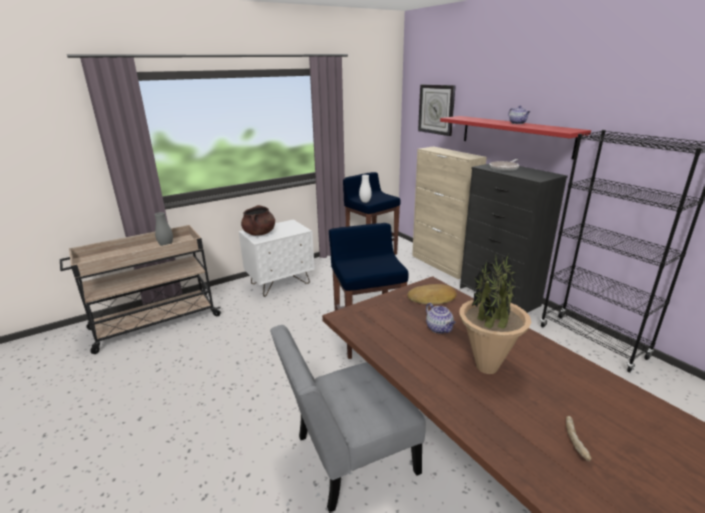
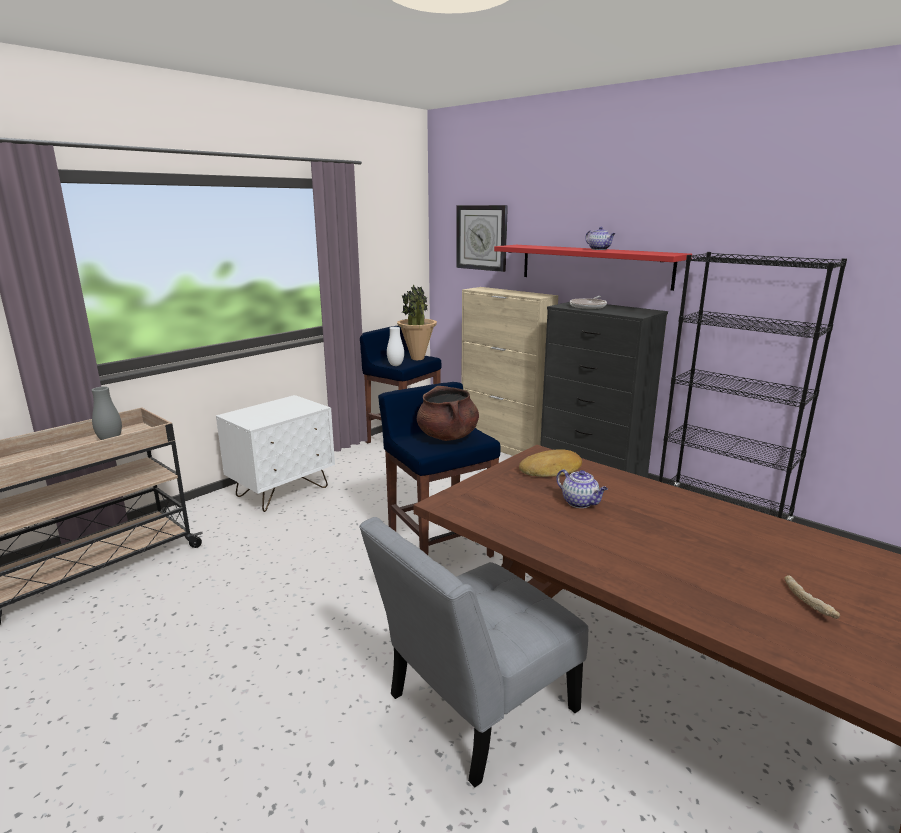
camera: 15 degrees left, 5 degrees down
(259, 233) = (251, 416): brown cooking pot -> brown cooking pot (448, 437)
(487, 367) = (663, 538): potted plant -> potted plant (417, 359)

